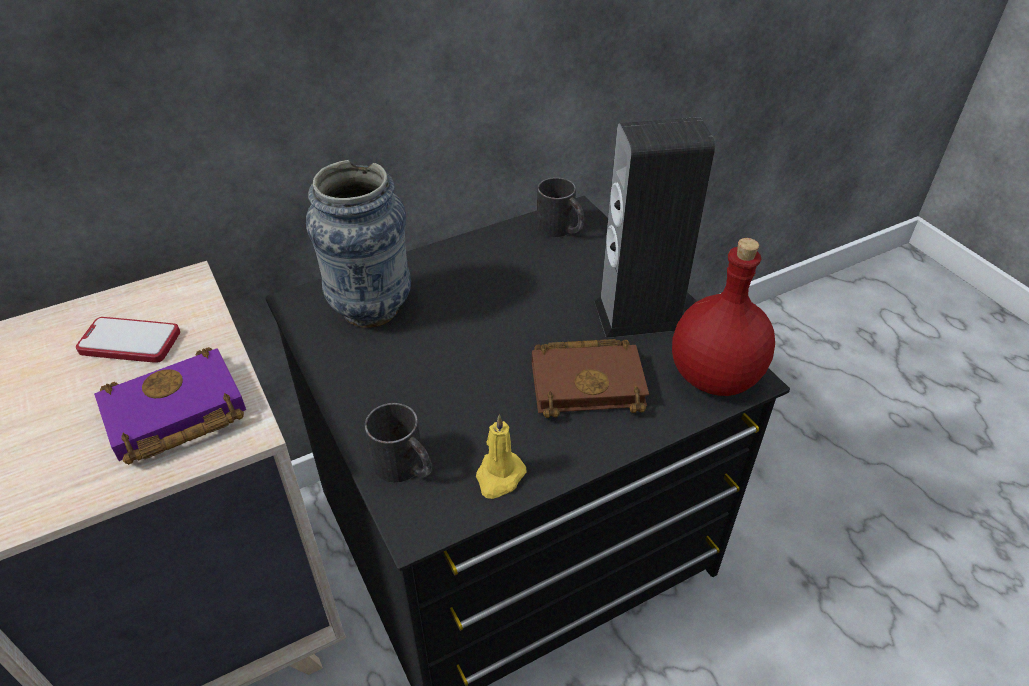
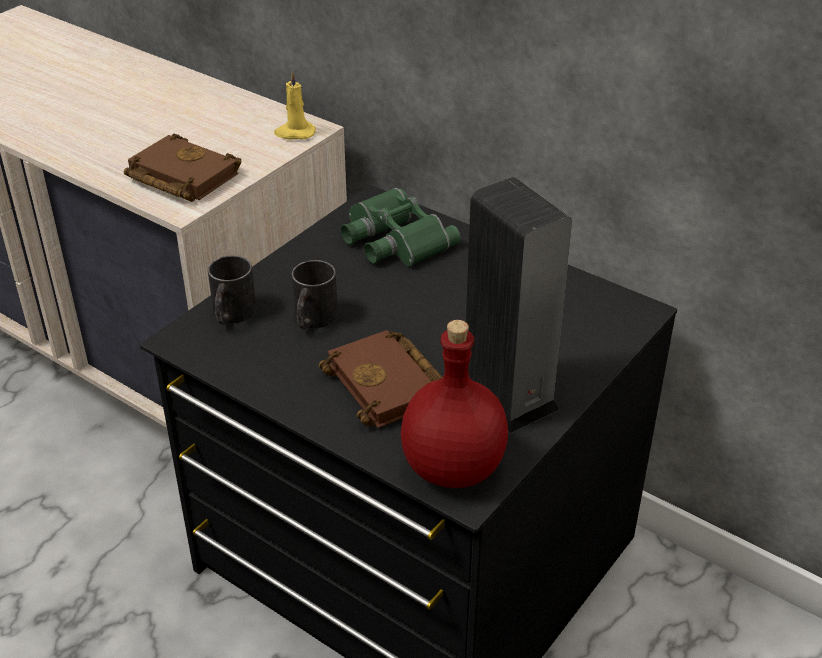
camera: 65 degrees right, 5 degrees down
(130, 342) = (237, 133): phone -> none
(173, 416) = (179, 177): purple book -> brown book
(371, 309) = (393, 238): vase -> green binoculars
(499, 477) = (247, 365): yellow candle -> yellow candle (294, 133)
(561, 229) = (600, 308): black mug -> black mug (312, 320)

